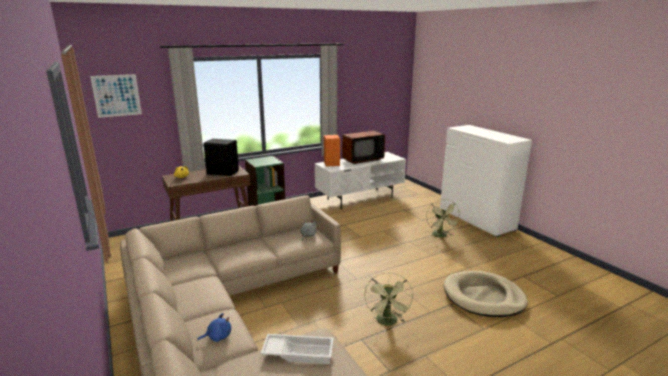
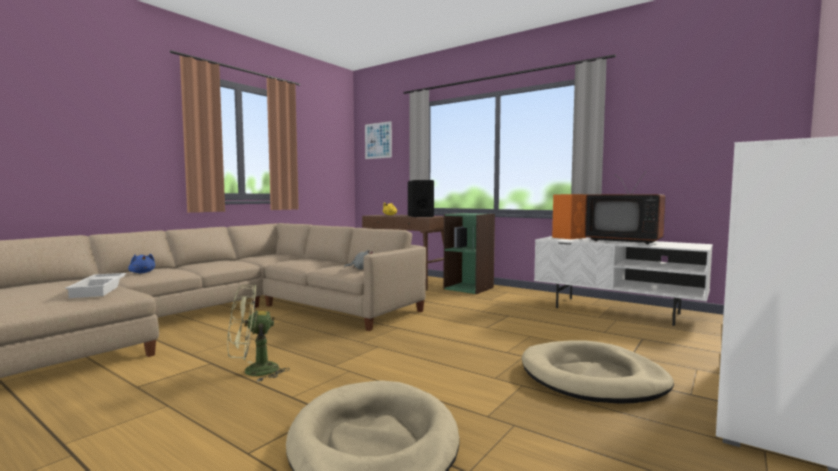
camera: 65 degrees right, 15 degrees down
(441, 236) = (593, 377): green fan -> beige dog bed

